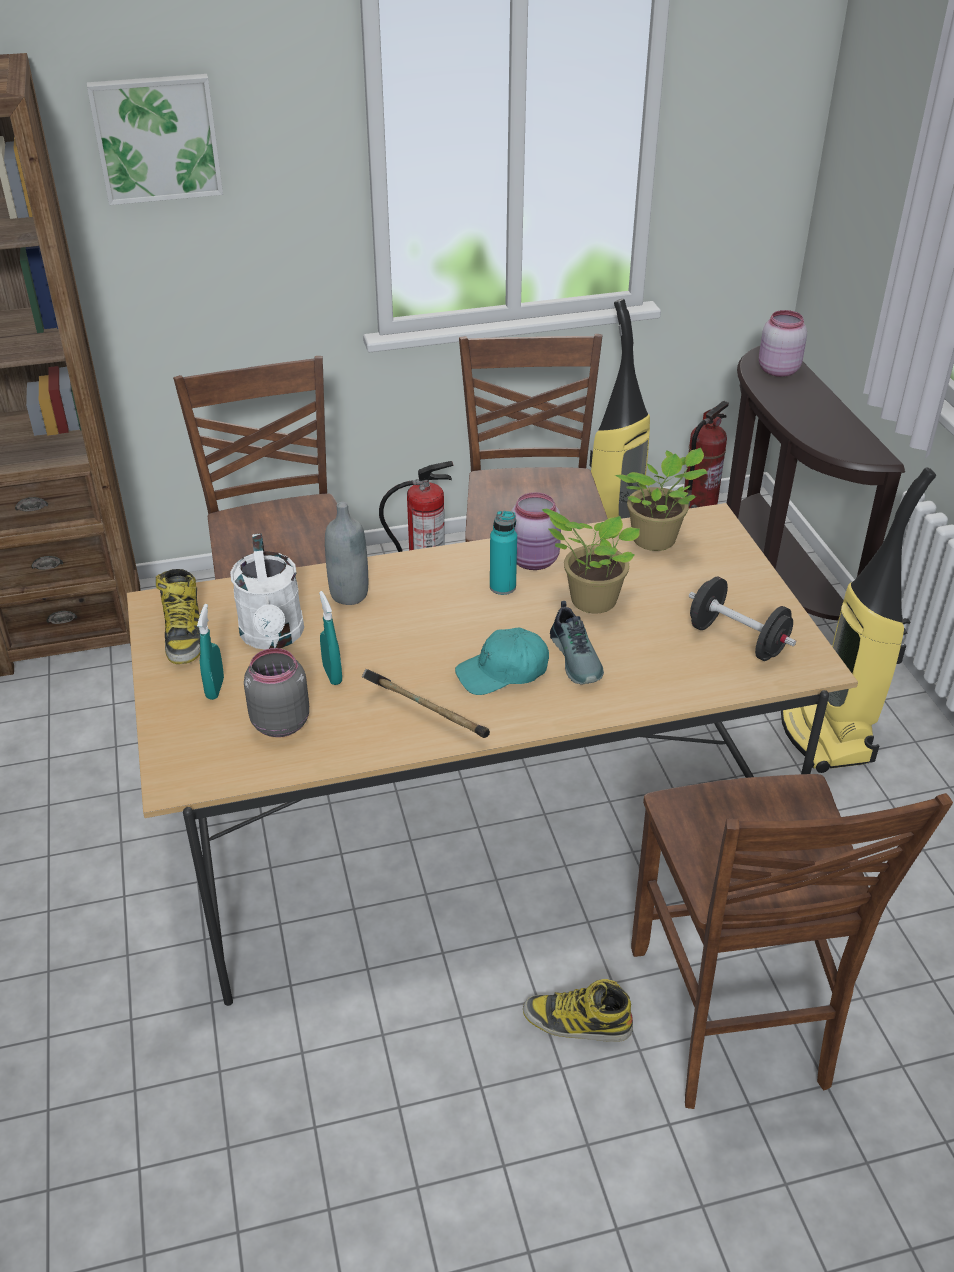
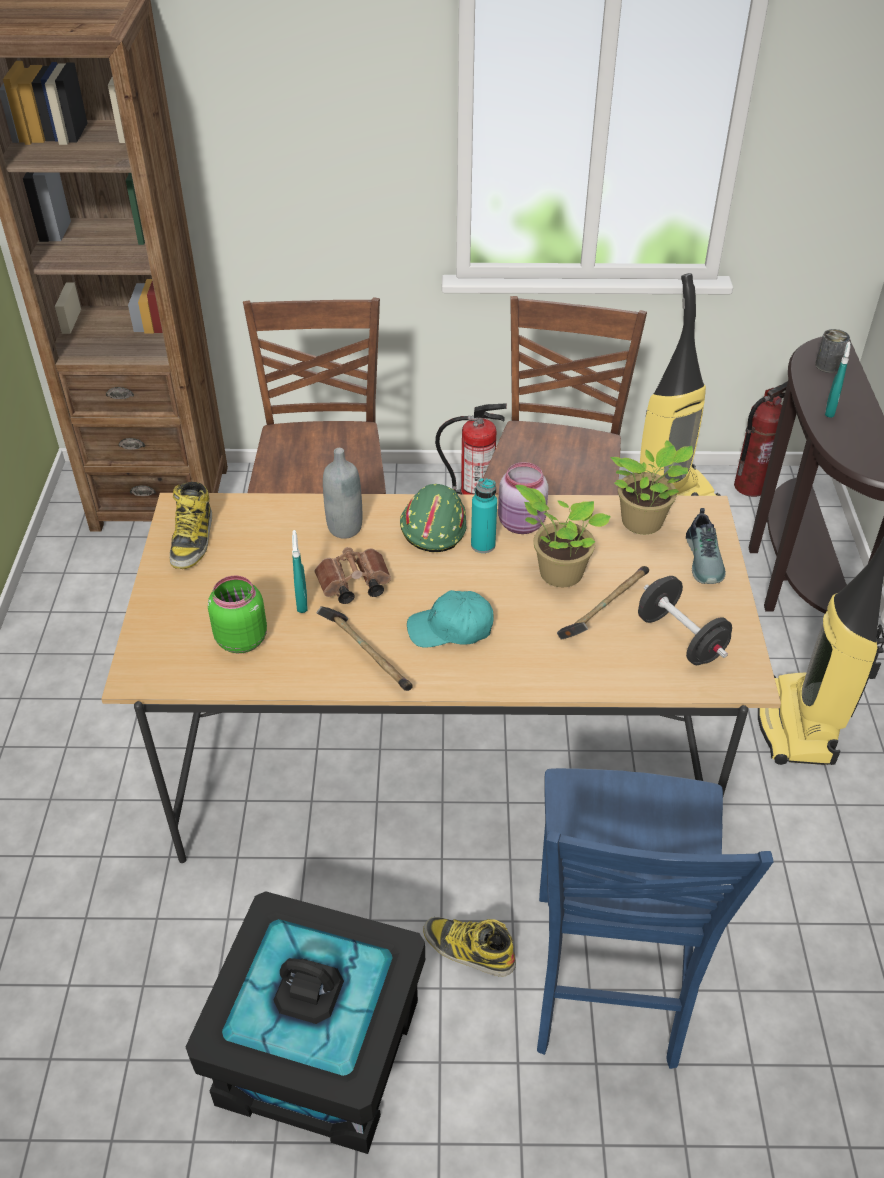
camera: 15 degrees right, 5 degrees up
(156, 138) = (262, 78): picture -> none
(215, 688) = (199, 596): turquoise spray bottle -> turquoise spray bottle (830, 410)
(273, 637) = (265, 557): white watering can -> none
(279, 722) = (241, 639): grey jar -> green jar
(381, 649) = (352, 586): none -> brown binoculars
(442, 577) = (433, 526): none -> green hard hat
(453, 1169) = (318, 1053): none -> black storage box
(577, 657) = (524, 627): shoe -> shoe (705, 559)
(651, 630) = (603, 613): none -> hammer
(730, 1019) = (607, 981): brown chair -> blue chair
(777, 370) = (828, 365): pink jar -> can

